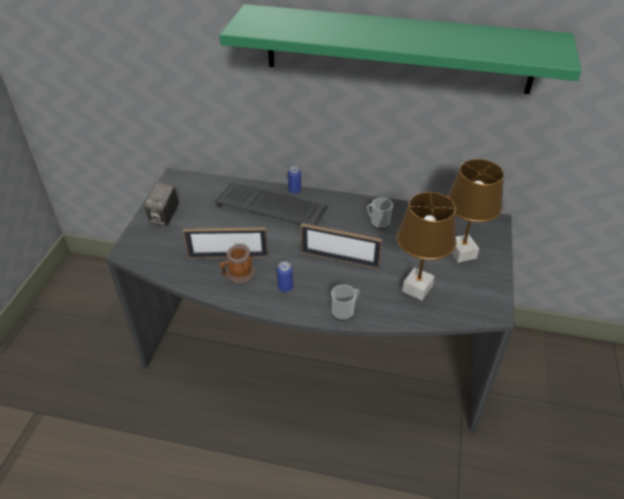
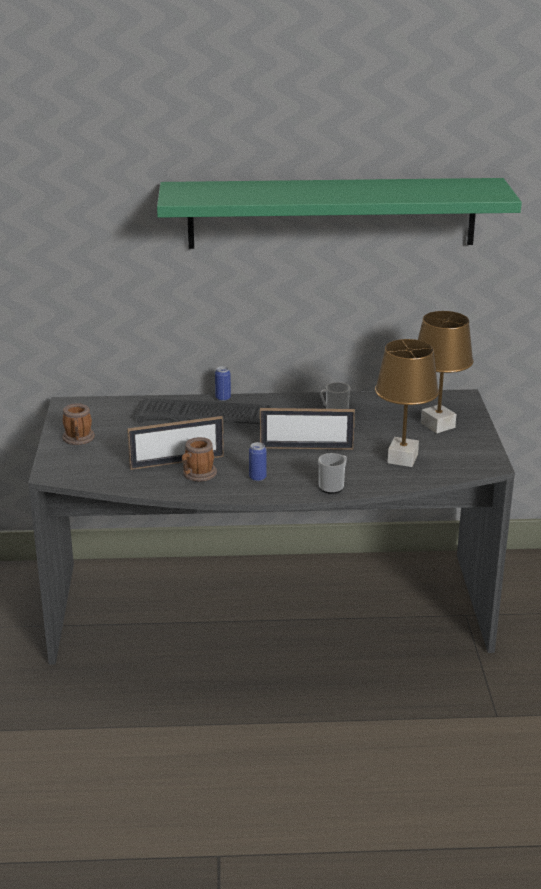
camera: 15 degrees left, 15 degrees down
(165, 217) = (78, 439): camera -> mug

